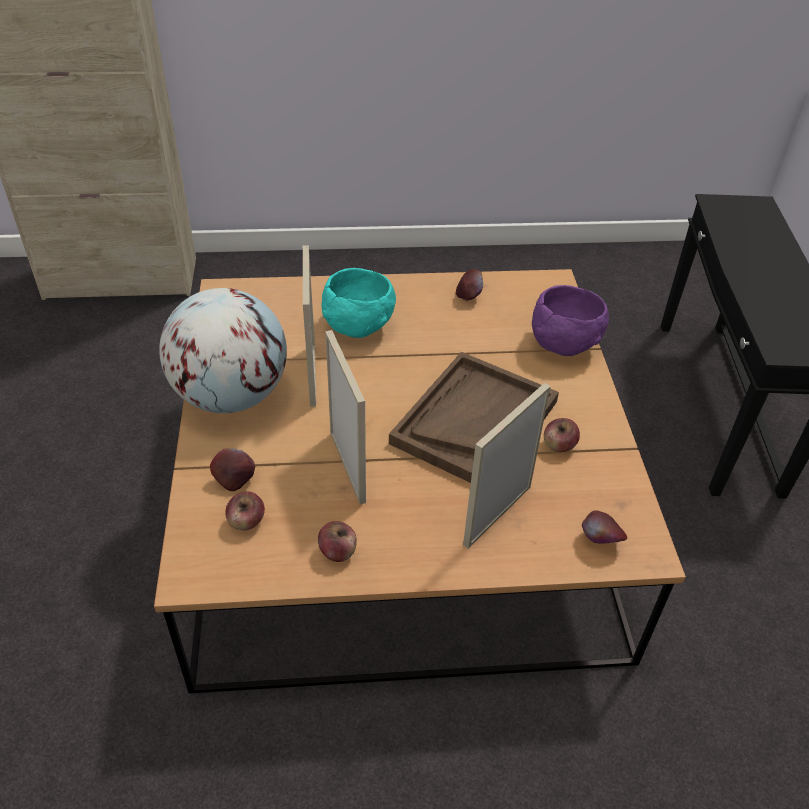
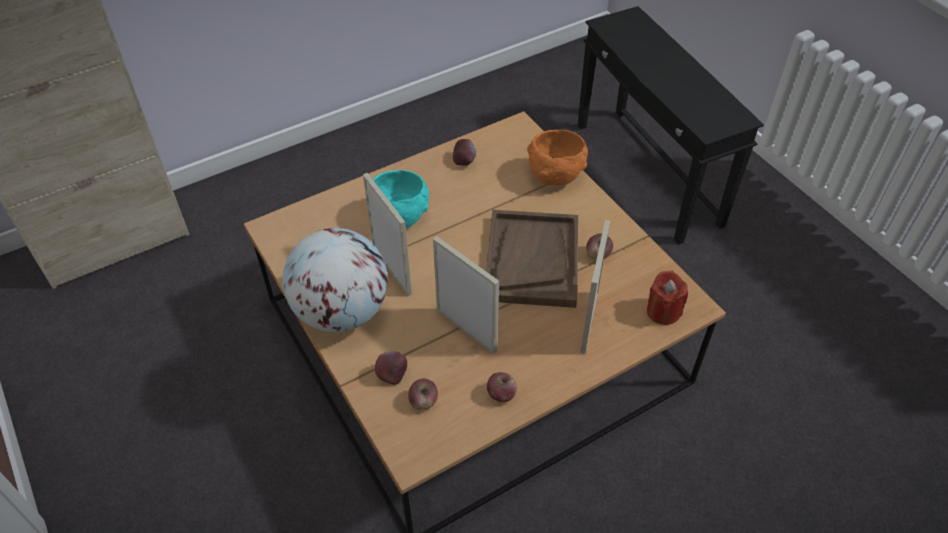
camera: 25 degrees left, 5 degrees up
(564, 345) = (555, 176): purple bowl -> orange bowl
(600, 541) = (663, 311): apple -> red candle

